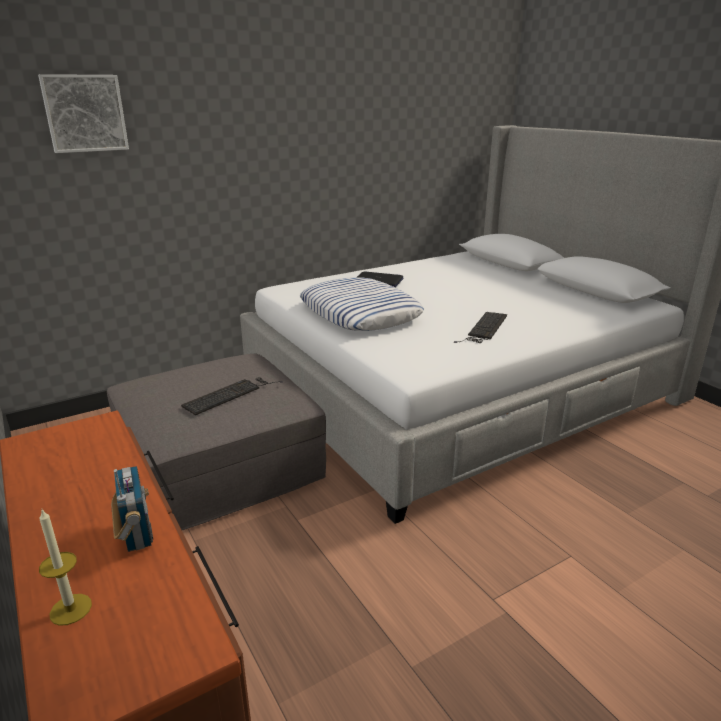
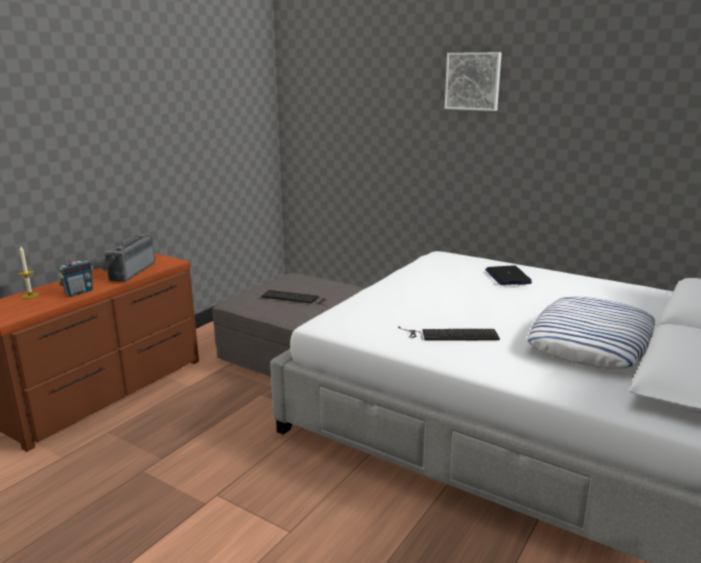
camera: 65 degrees right, 5 degrees down
(85, 113) = (350, 95): picture -> picture (473, 81)
(89, 469) = (129, 271): none -> radio
(360, 313) = (421, 286): pillow -> pillow (591, 342)

